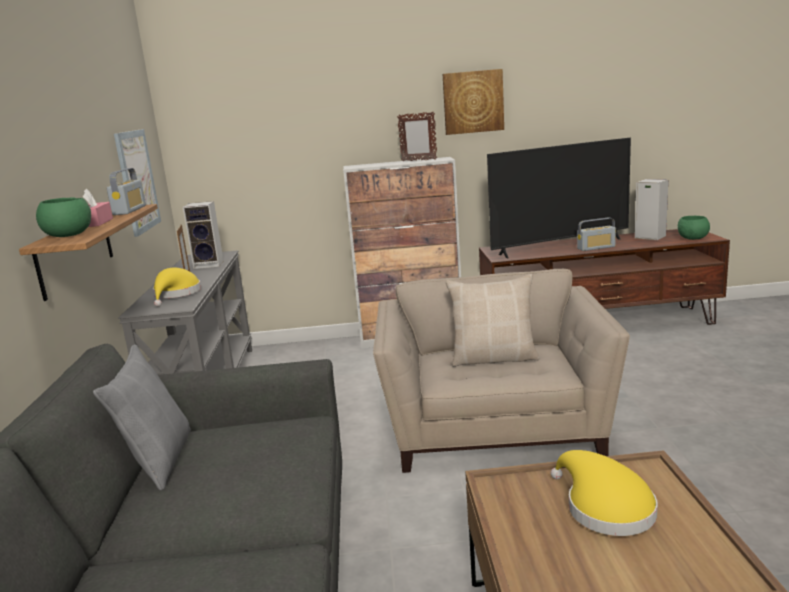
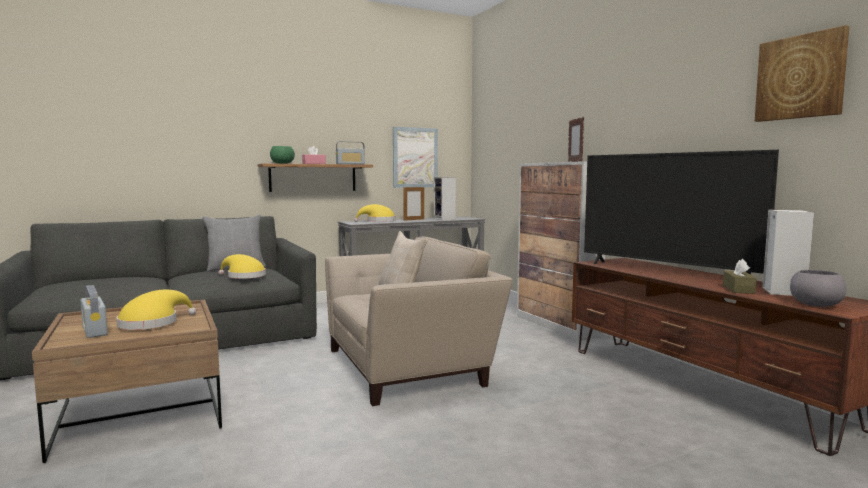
camera: 65 degrees right, 10 degrees down
(269, 448) = (244, 276): none -> yellow hat
(473, 102) = (634, 108): picture -> picture (800, 77)
(596, 248) = (682, 279): radio -> radio (94, 330)
(639, 243) = (738, 289): none -> brown tissue box
(692, 238) = (815, 305): green bowl -> grey bowl

